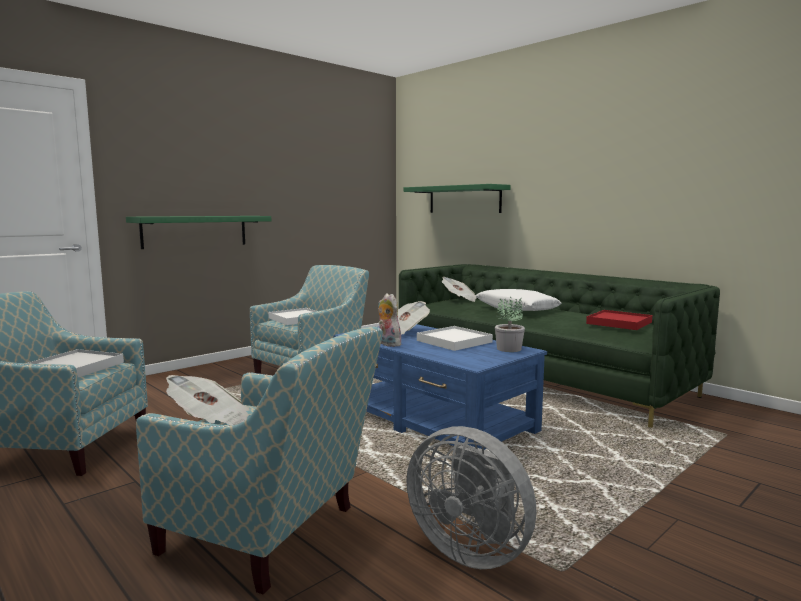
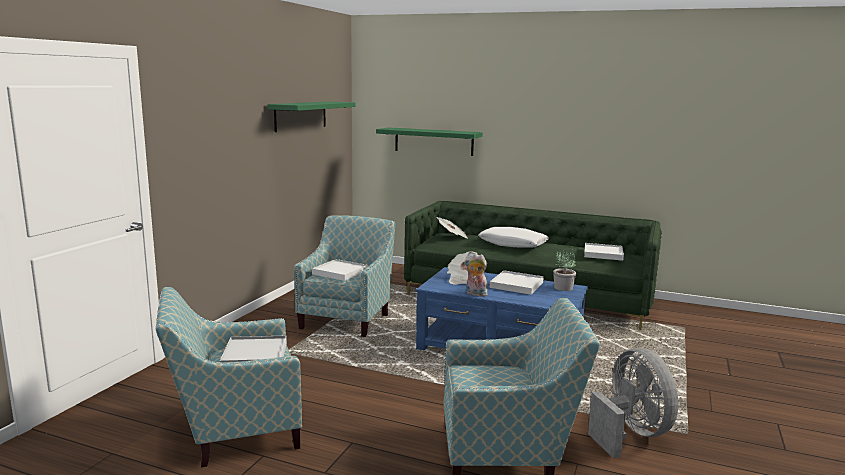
camera: 25 degrees left, 5 degrees up
(195, 231) = (220, 192): green shelf -> green shelf (301, 116)
(212, 422) = (472, 384): newspaper -> none
(471, 550) = (630, 434): grey fan -> grey fan turned 120 degrees counterclockwise
(619, 323) = (603, 254): red tray -> white tray

